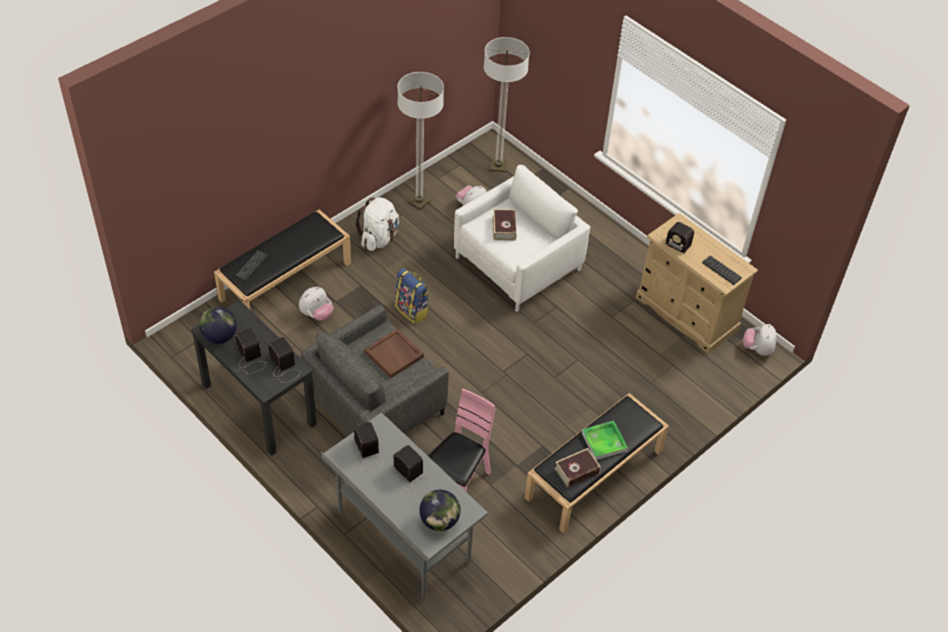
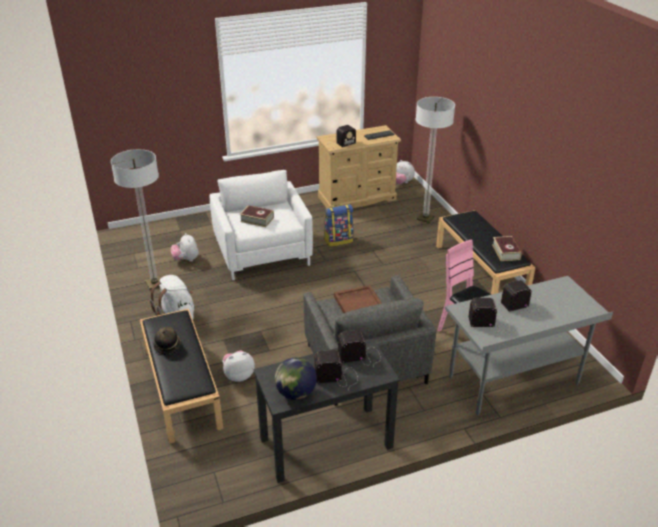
camera: 65 degrees left, 15 degrees down
(252, 266) = (181, 376): keyboard -> none
(286, 241) = (167, 345): none -> hat
(316, 314) = (238, 375): plush toy -> plush toy turned 90 degrees counterclockwise
(412, 311) = (273, 317): backpack -> backpack (338, 240)
(439, 521) = (572, 300): globe -> none
(498, 166) = (153, 236): floor lamp -> floor lamp (425, 218)
(604, 442) = (483, 235): tray -> none

